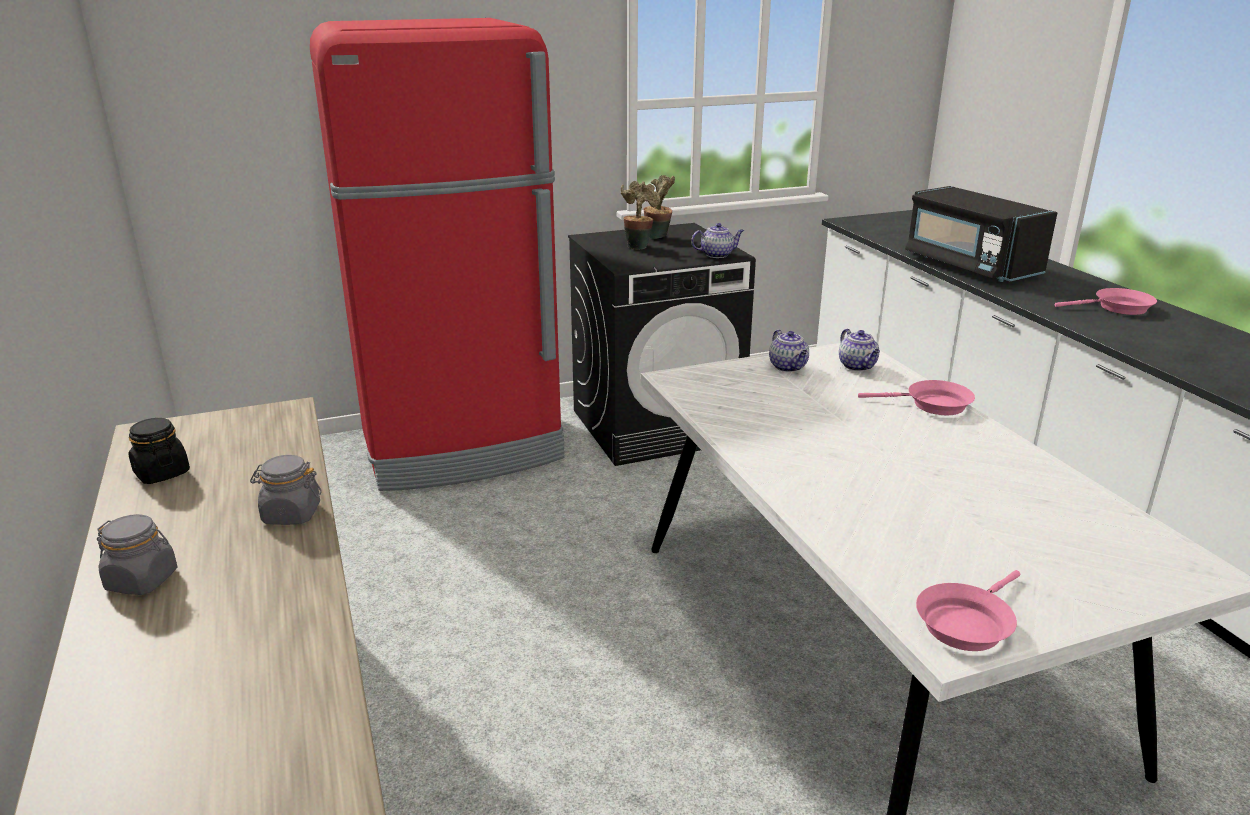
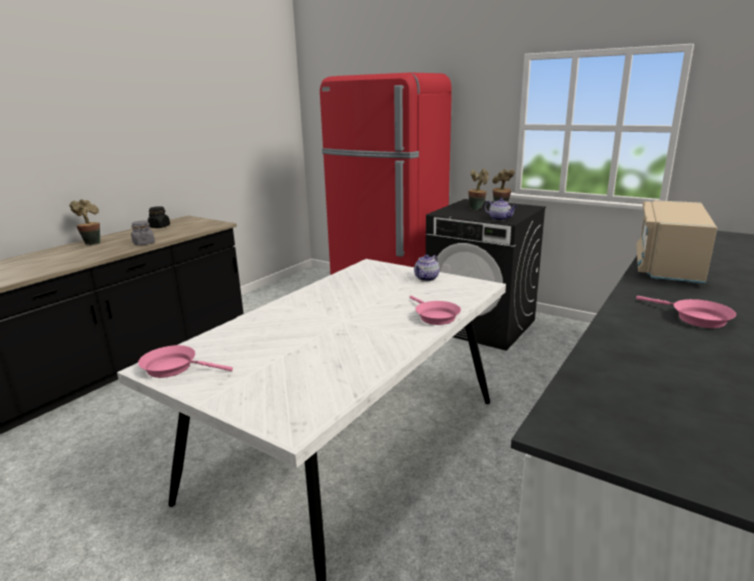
camera: 55 degrees right, 5 degrees down
(142, 580) = (91, 243): grey jar -> potted plant
(858, 366) = (459, 290): teapot -> none
(969, 265) = (667, 266): black microwave -> beige microwave

